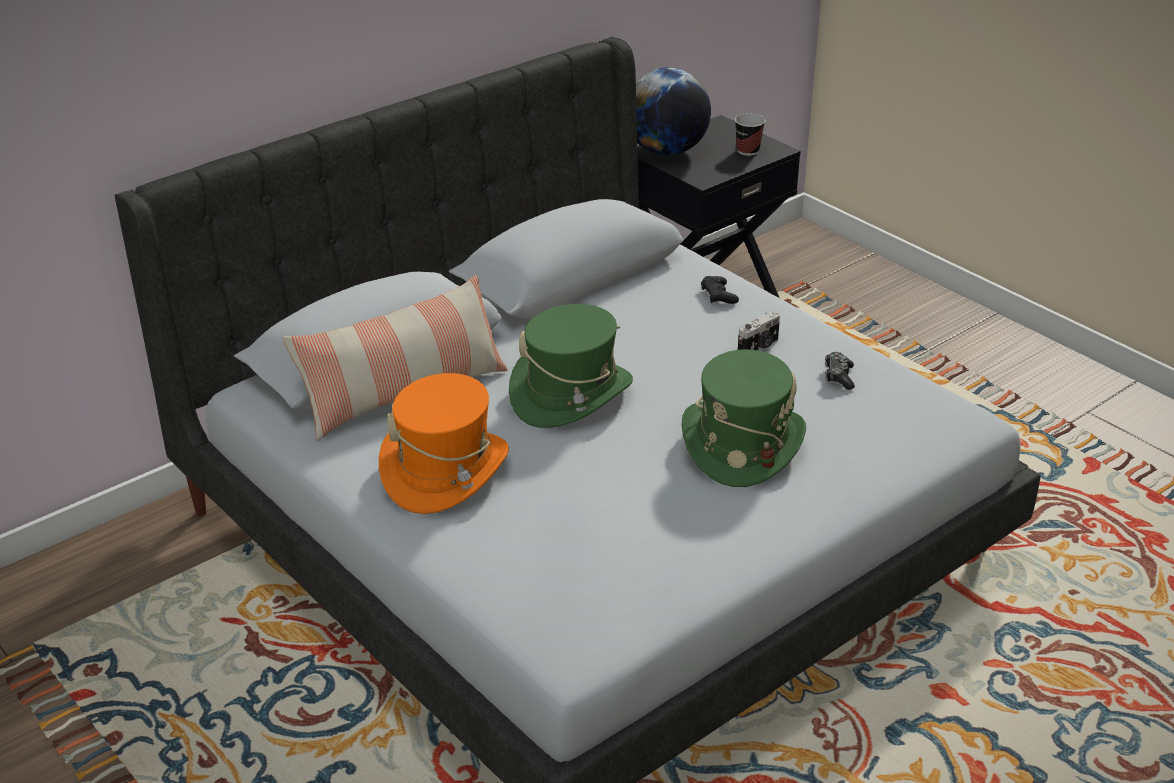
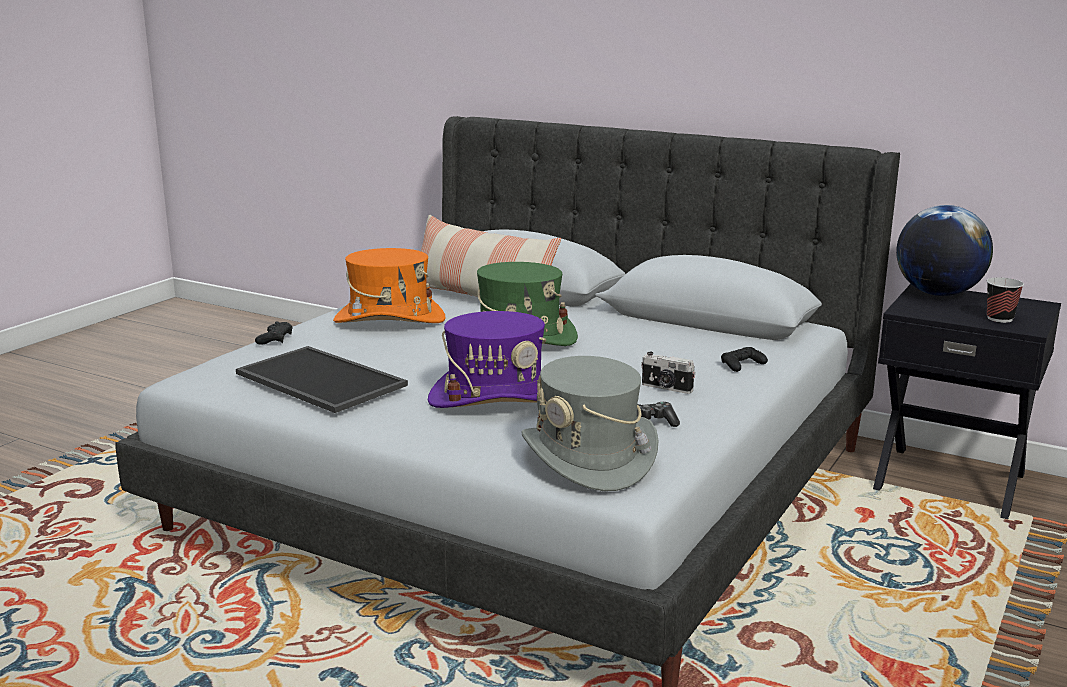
camera: 70 degrees right, 15 degrees down
(459, 570) = (275, 339): none -> black game controller
(648, 549) = (317, 380): none -> tray
(741, 445) = (495, 398): green hat -> purple hat
(904, 424) = (589, 458): none -> grey hat

